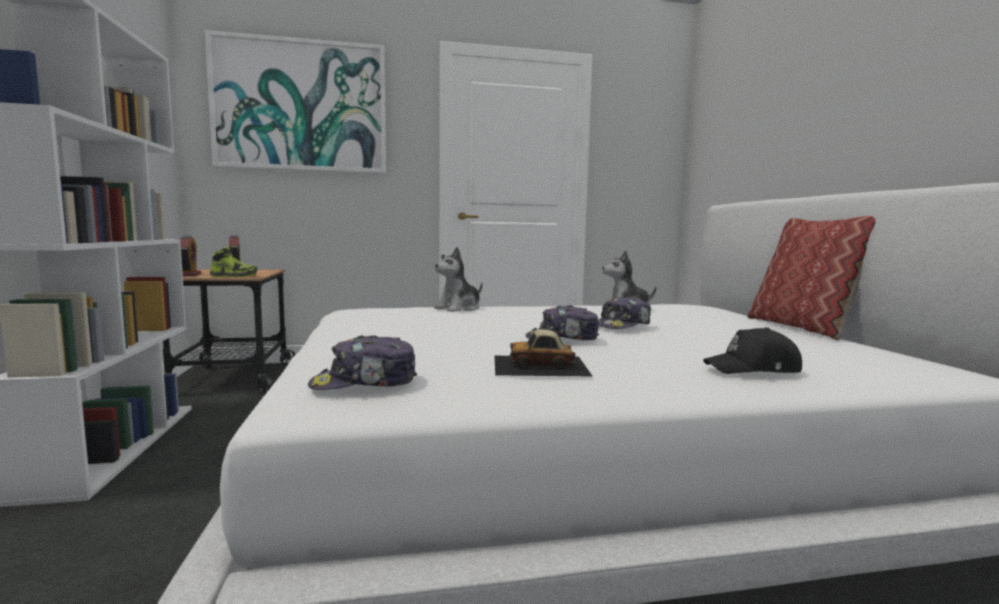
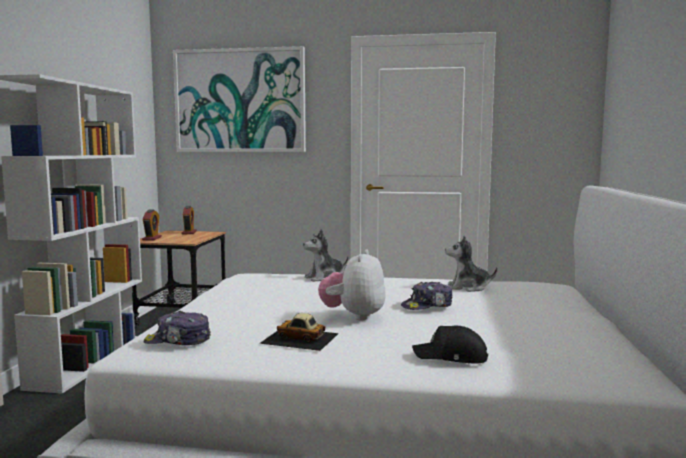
camera: 20 degrees right, 0 degrees up
(234, 276) = (179, 241): shoe -> none
(562, 338) = (354, 316): cap -> plush toy
(805, 328) = (603, 320): pillow -> none

